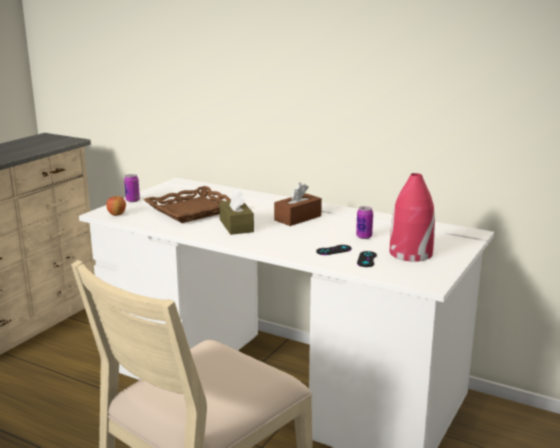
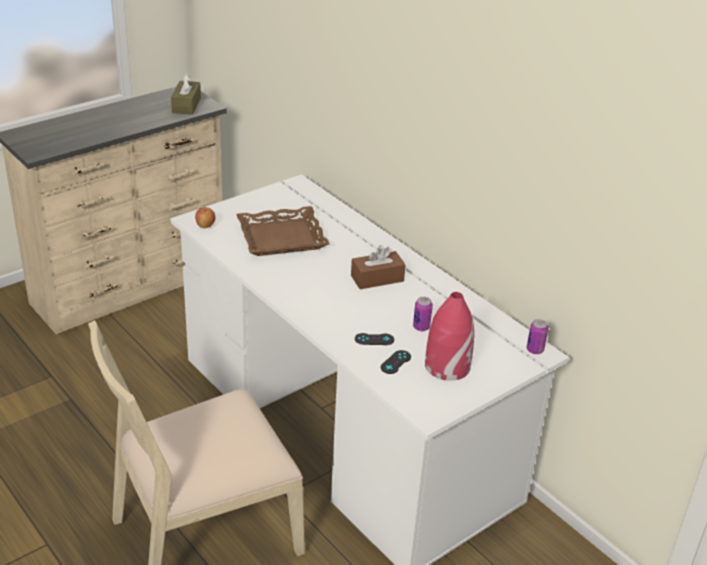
camera: 20 degrees right, 15 degrees up
(133, 200) = (234, 206): can -> can (535, 350)
(236, 226) = (307, 274): brown tissue box -> brown tissue box (186, 105)

